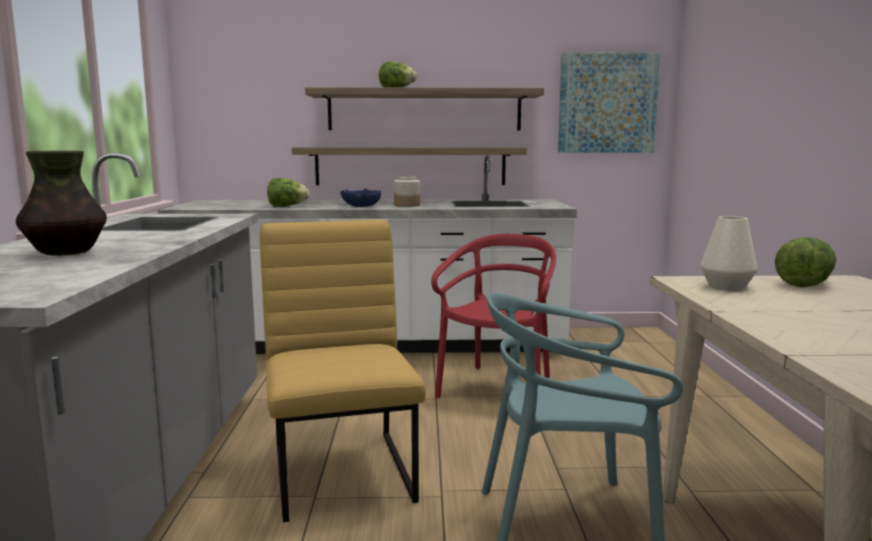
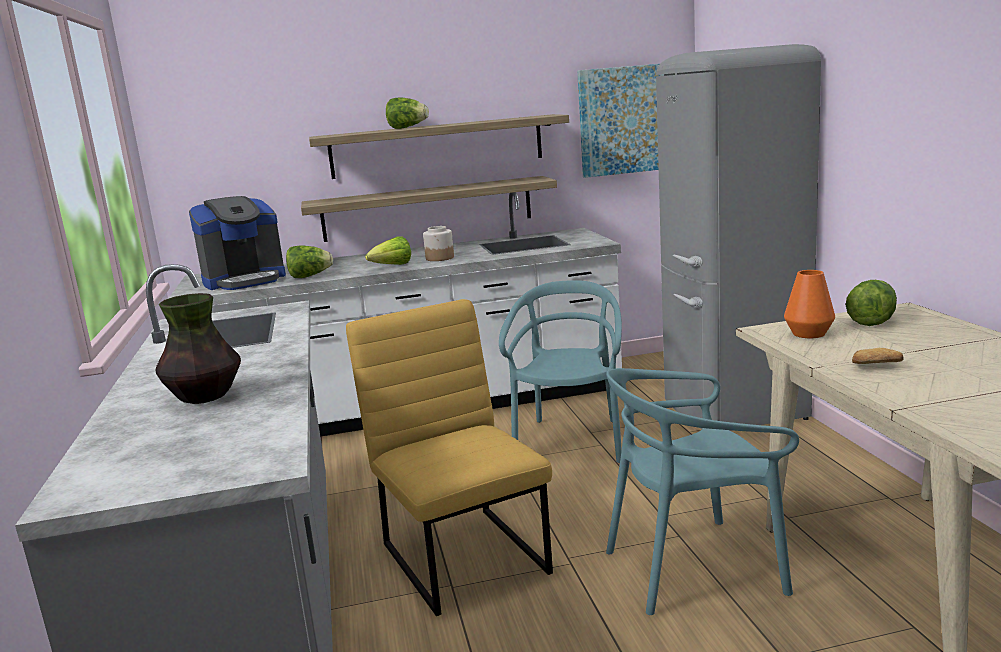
camera: 10 degrees left, 5 degrees up
(233, 205) = (244, 280): none -> coffee machine
(361, 206) = (392, 266): blue bowl -> lettuce
(498, 388) = (571, 442): red chair -> turquoise chair
(668, 382) = (730, 409): none -> grey fridge
(727, 286) = (809, 333): white vase -> orange vase
(783, 317) = (872, 367): none -> bread

